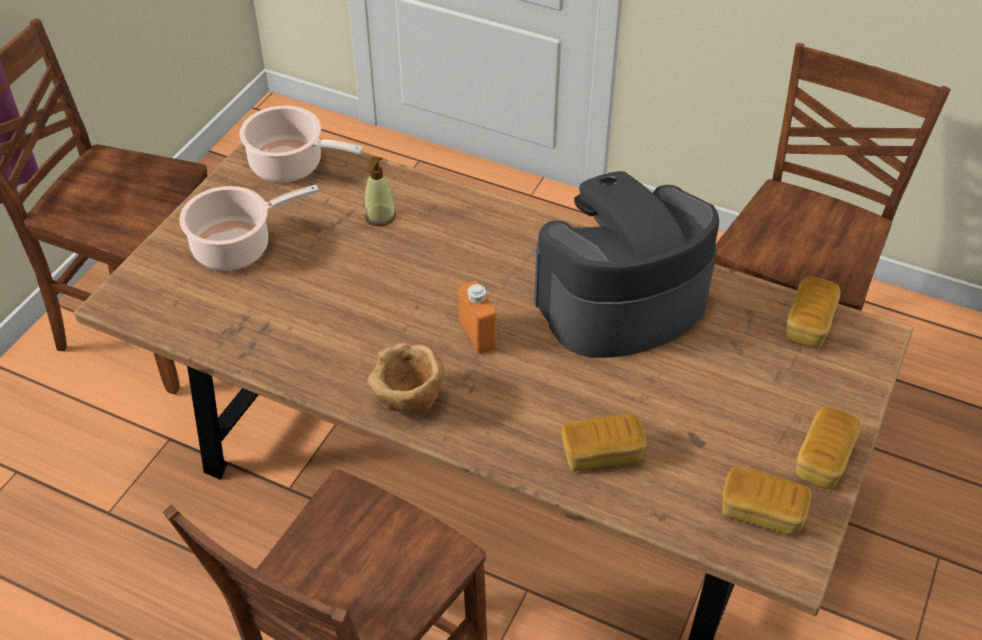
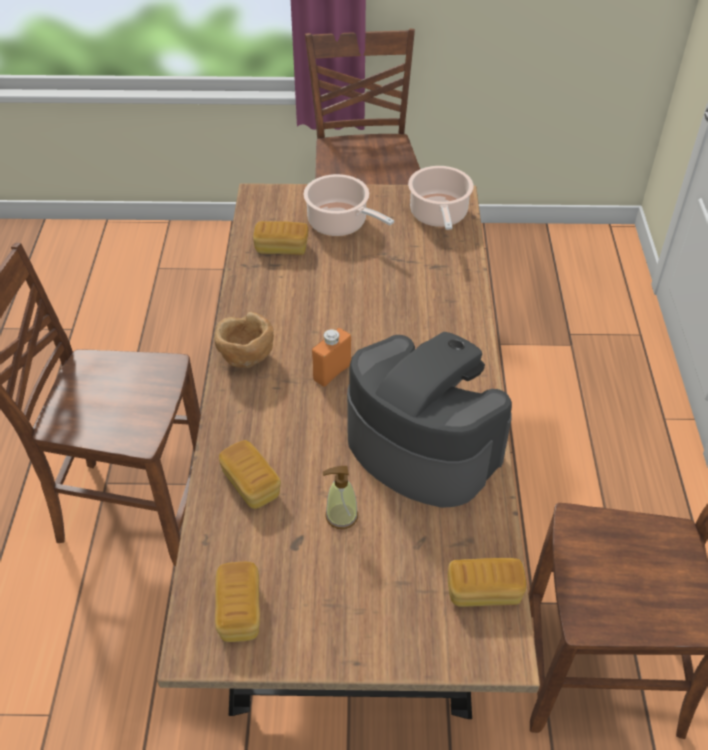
camera: 65 degrees right, 0 degrees up
(380, 216) = (420, 277): soap dispenser -> soap dispenser (341, 516)
(823, 460) = (320, 644): bread -> bread (281, 248)

